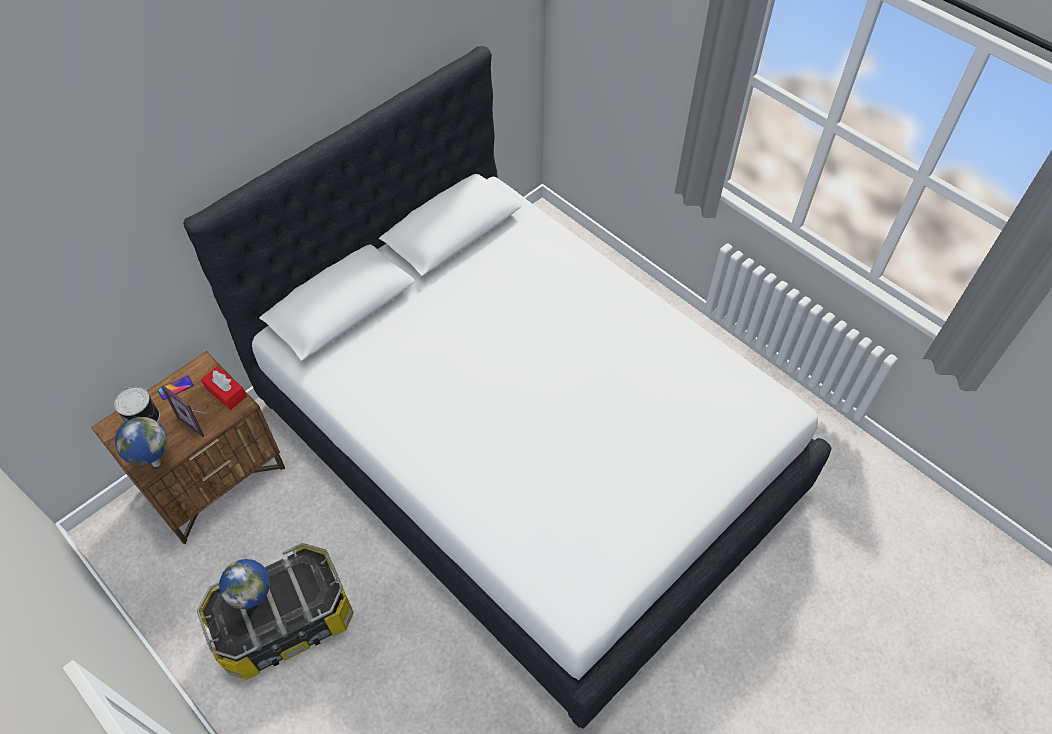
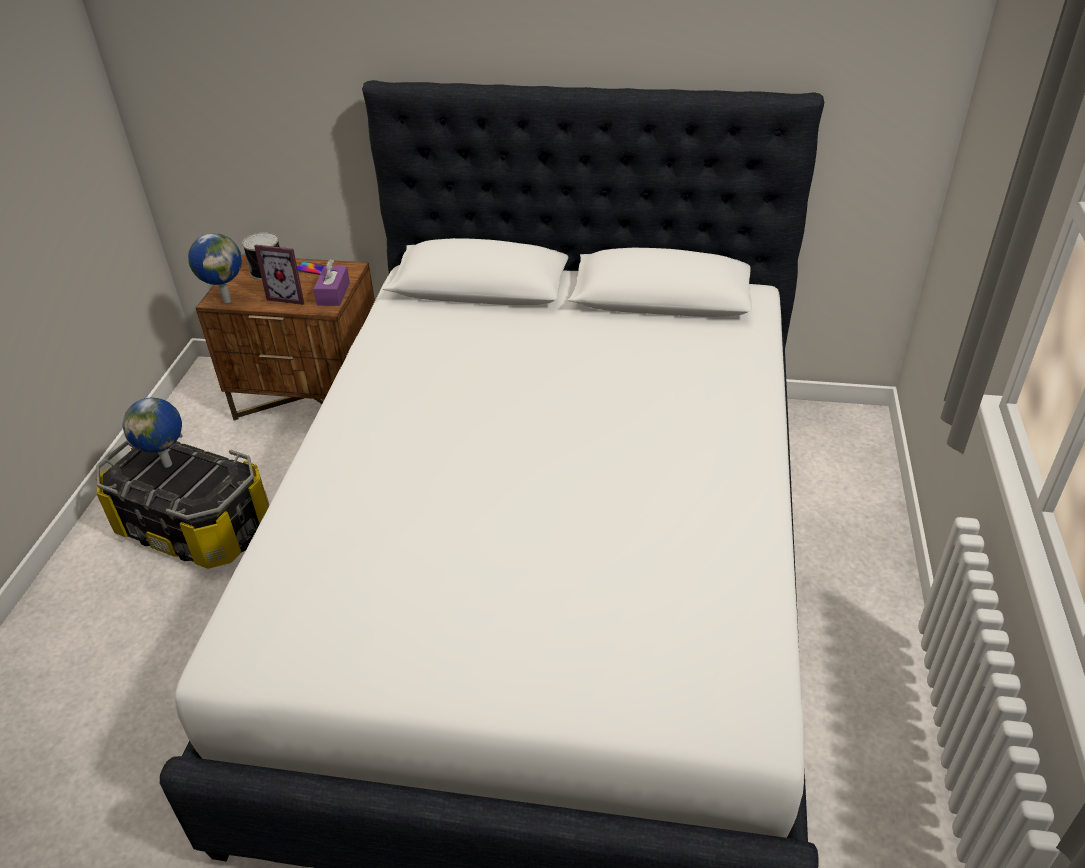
camera: 55 degrees right, 15 degrees down
(198, 420) = (290, 296): picture frame -> picture frame turned 75 degrees counterclockwise
(226, 392) = (333, 294): red tissue box -> purple tissue box

